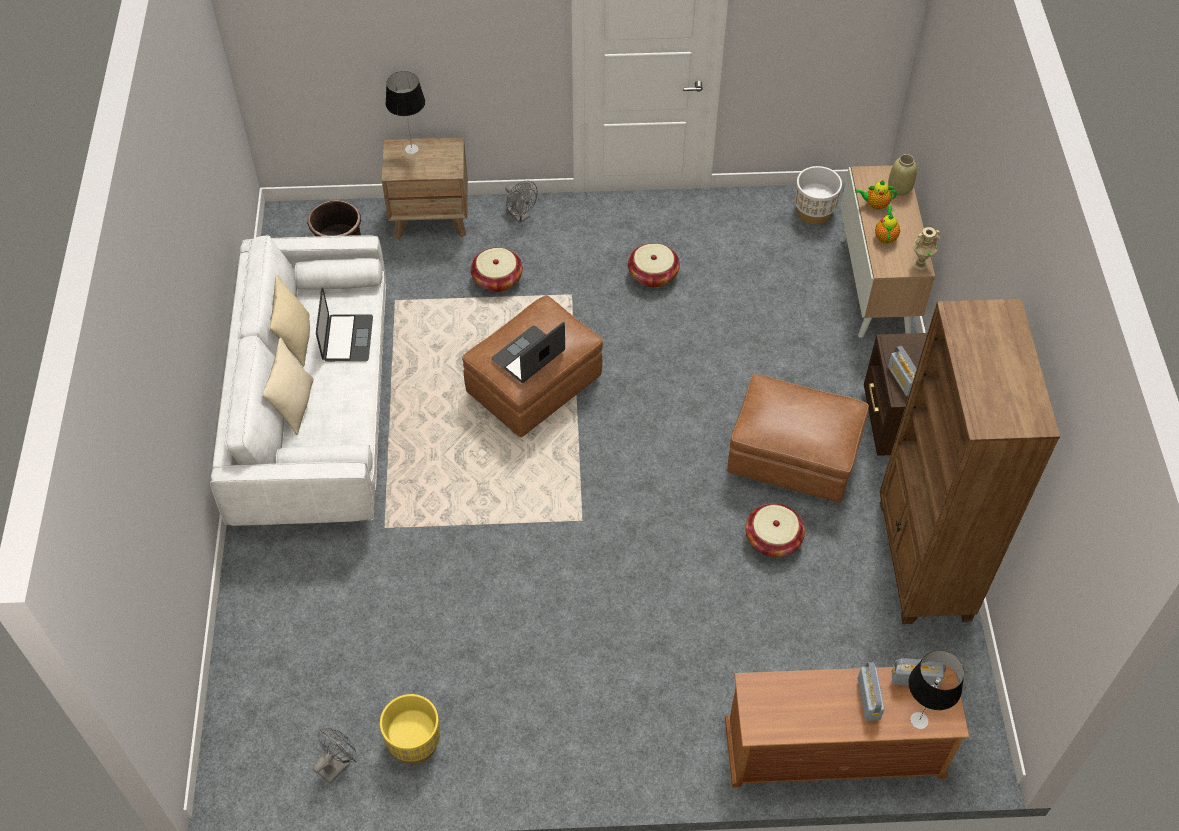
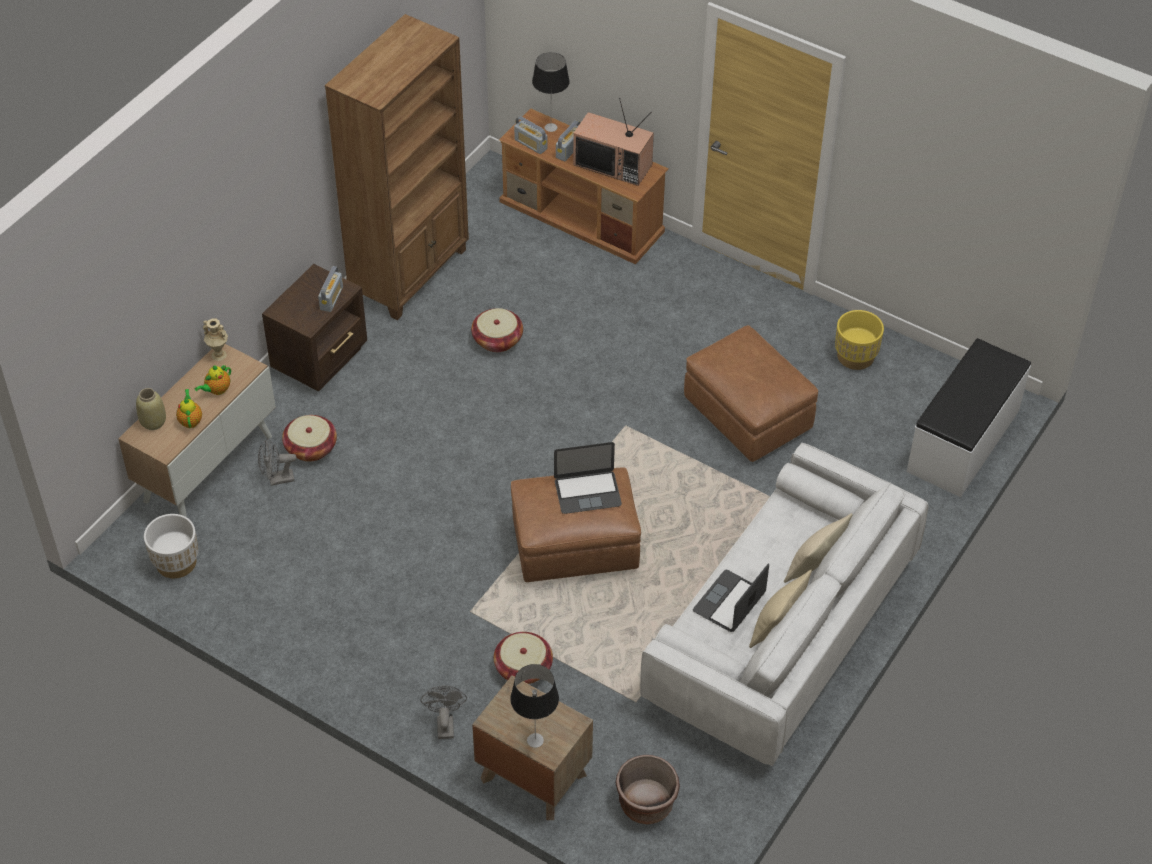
camera: 145 degrees left, 5 degrees down
(245, 703) = (964, 441): none -> white bench
(338, 764) = (917, 371): grey fan -> grey fan (277, 479)
(653, 274) = (380, 588): basket -> basket (311, 447)
(792, 459) = (426, 380): brown ottoman -> brown ottoman (747, 415)
(803, 710) = (614, 164): none -> television
(875, 204) = (190, 420): teapot -> teapot turned 135 degrees counterclockwise

